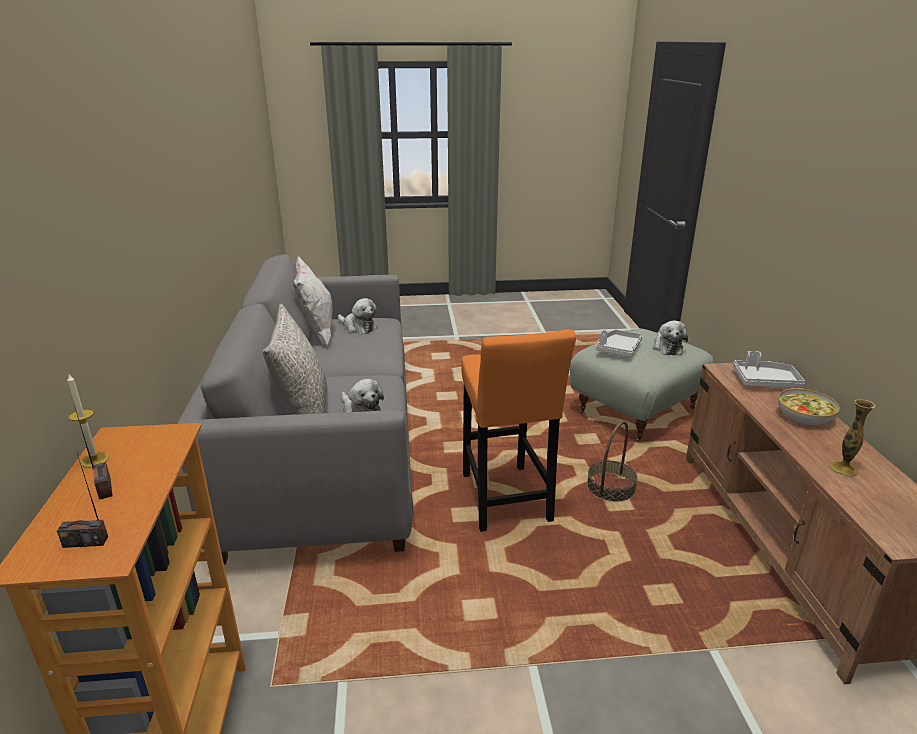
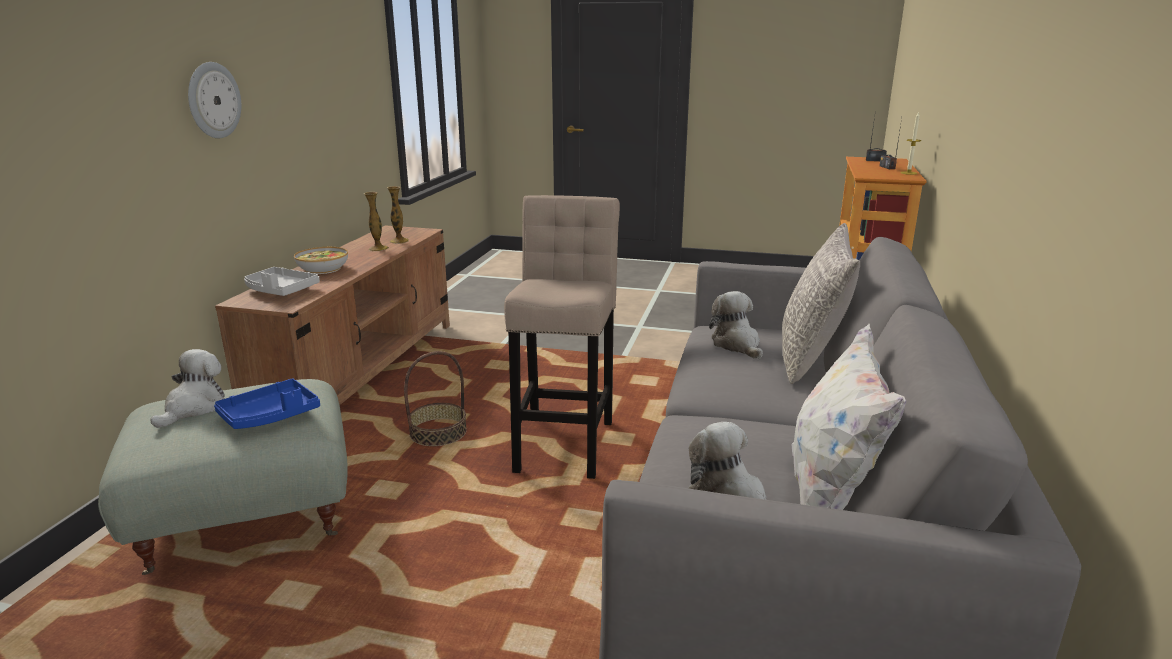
camera: 160 degrees left, 5 degrees down
(505, 502) = (565, 442): orange stool -> beige stool
(618, 349) = (270, 416): grey tray -> blue tray
(838, 219) = (213, 100): none -> wall clock
(863, 496) = (399, 241): none -> vase

